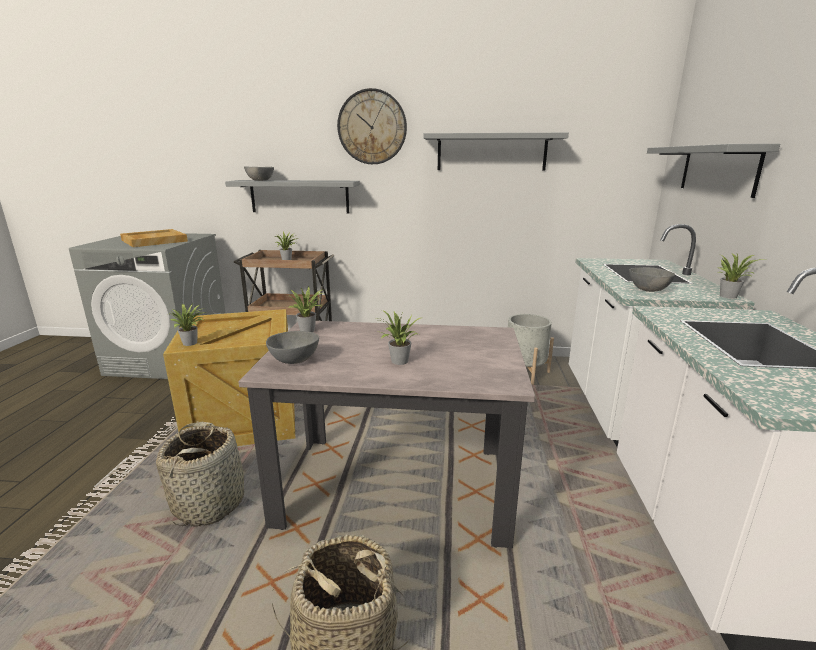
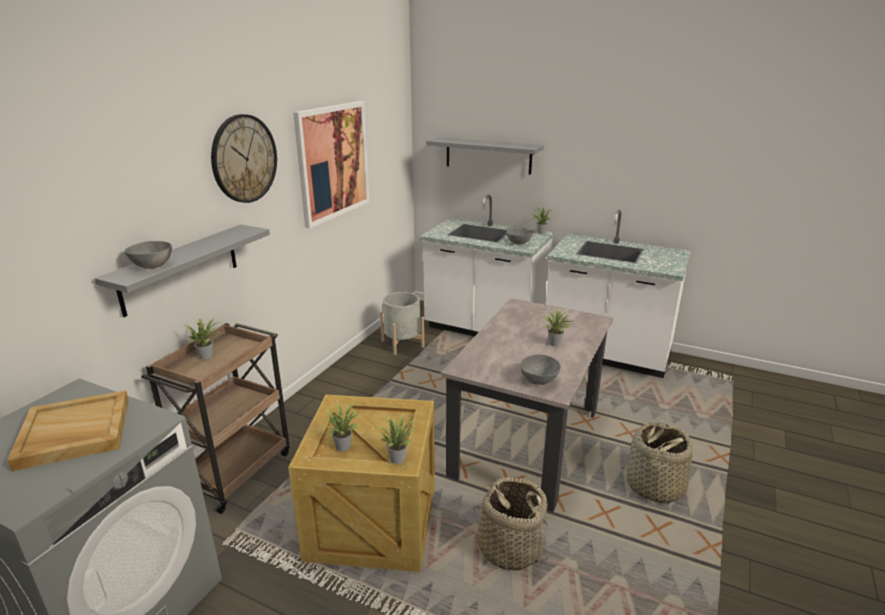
camera: 70 degrees left, 5 degrees up
(309, 330) = (473, 369): potted plant -> potted plant (343, 445)
(491, 152) = (333, 162): grey shelf -> picture

